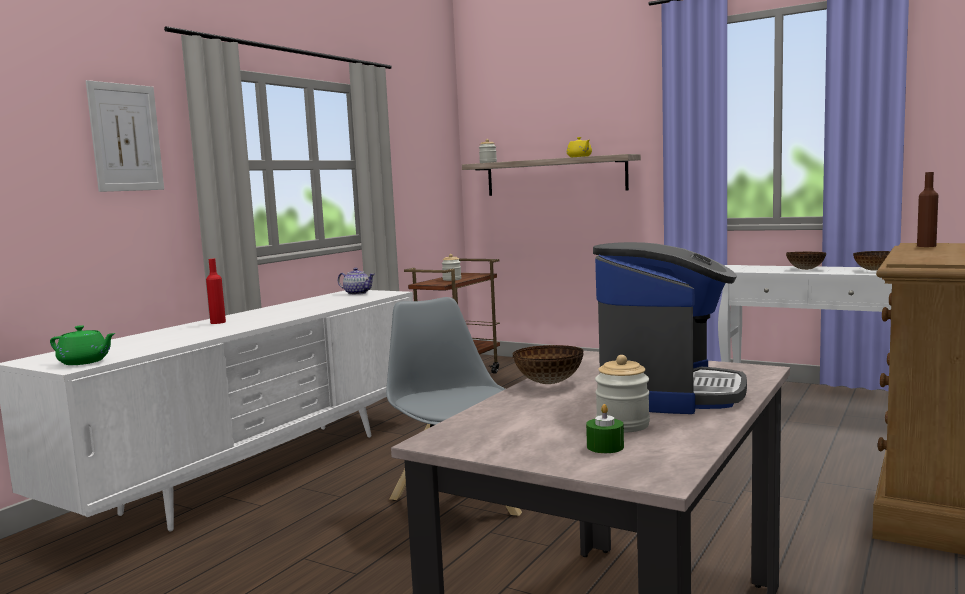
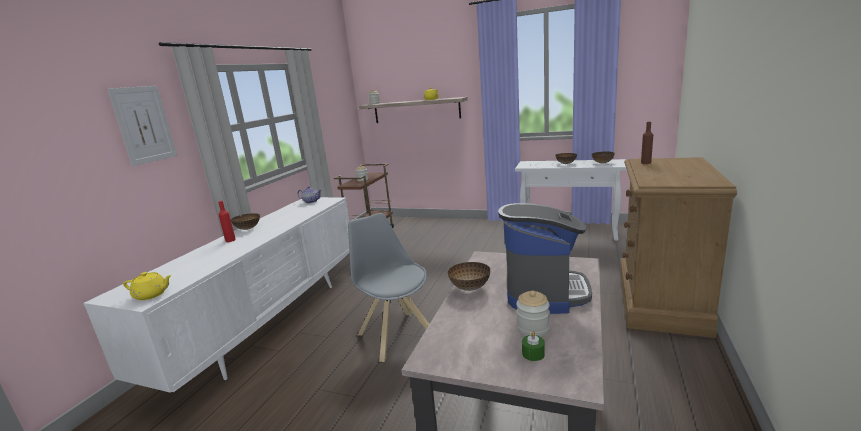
camera: 10 degrees left, 10 degrees up
(85, 362) = (152, 294): green teapot -> yellow teapot
(249, 313) = (248, 228): none -> bowl

